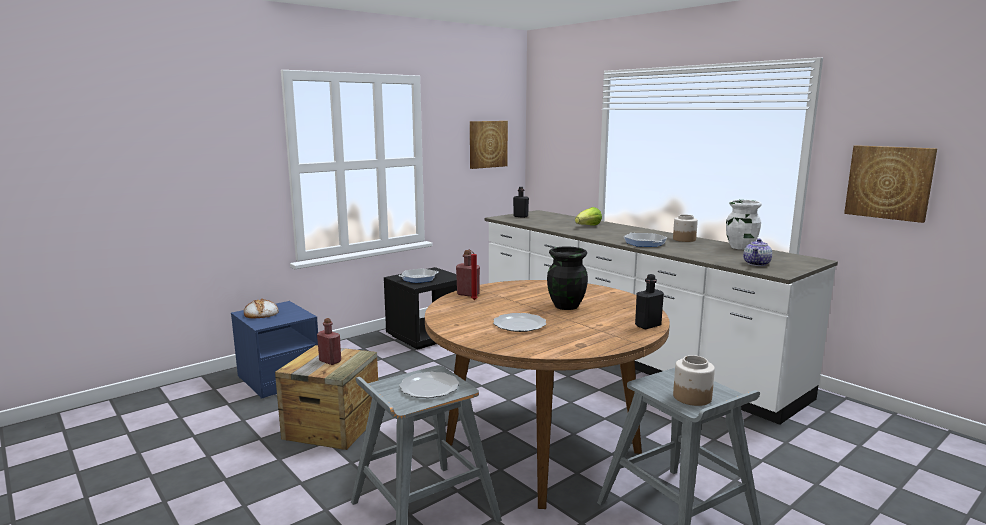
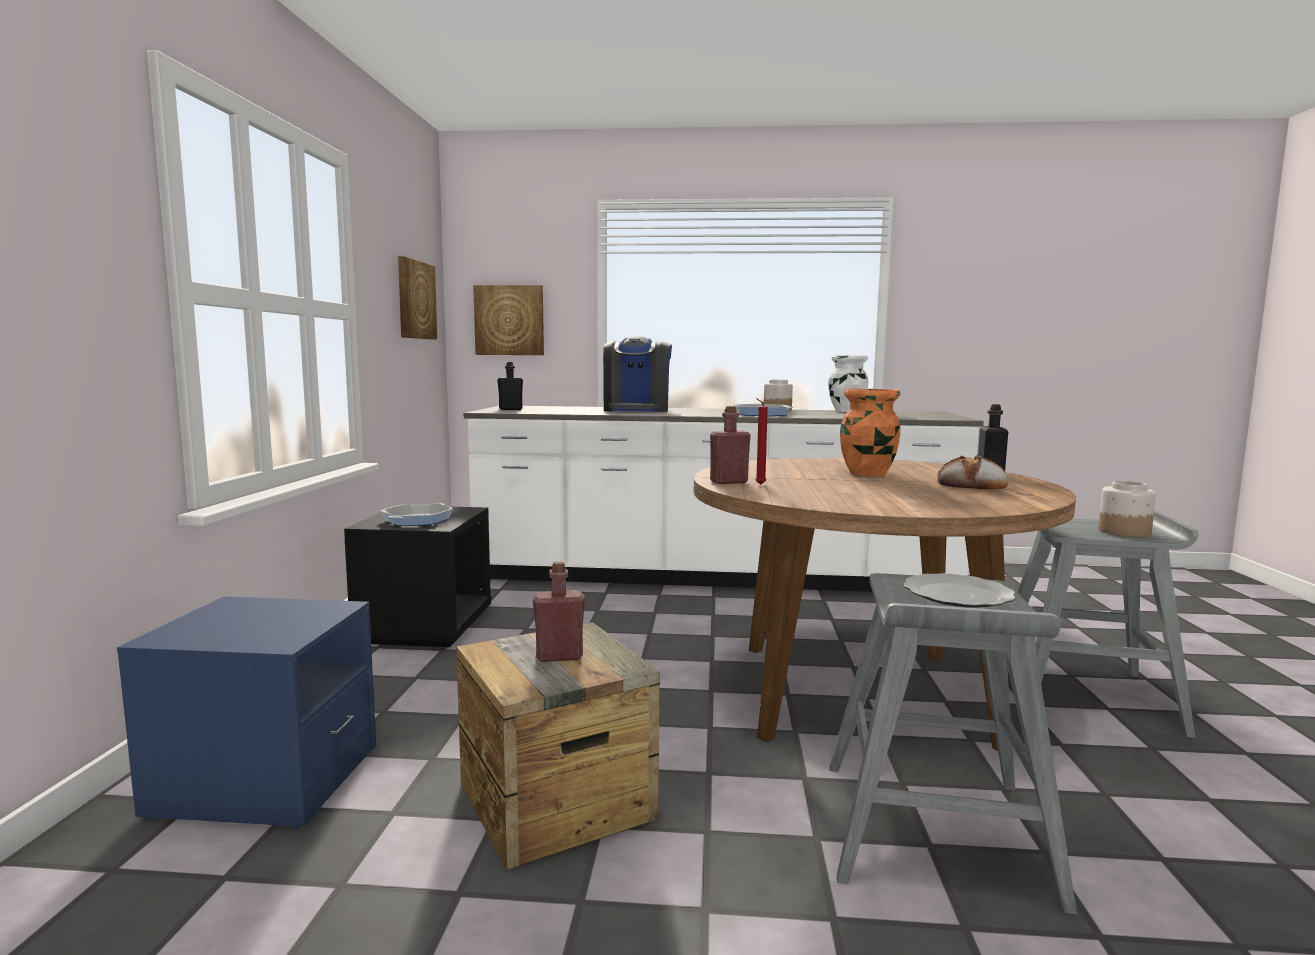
camera: 45 degrees left, 5 degrees down
(261, 313) = (217, 628): bread -> bread (973, 485)
(520, 325) = (909, 492): plate -> none
(566, 306) = (868, 474): black vase -> orange vase
(588, 226) = (637, 410): lettuce -> coffee machine
(757, 264) = (915, 416): teapot -> none
(889, 182) = (968, 328): picture -> picture (509, 320)

